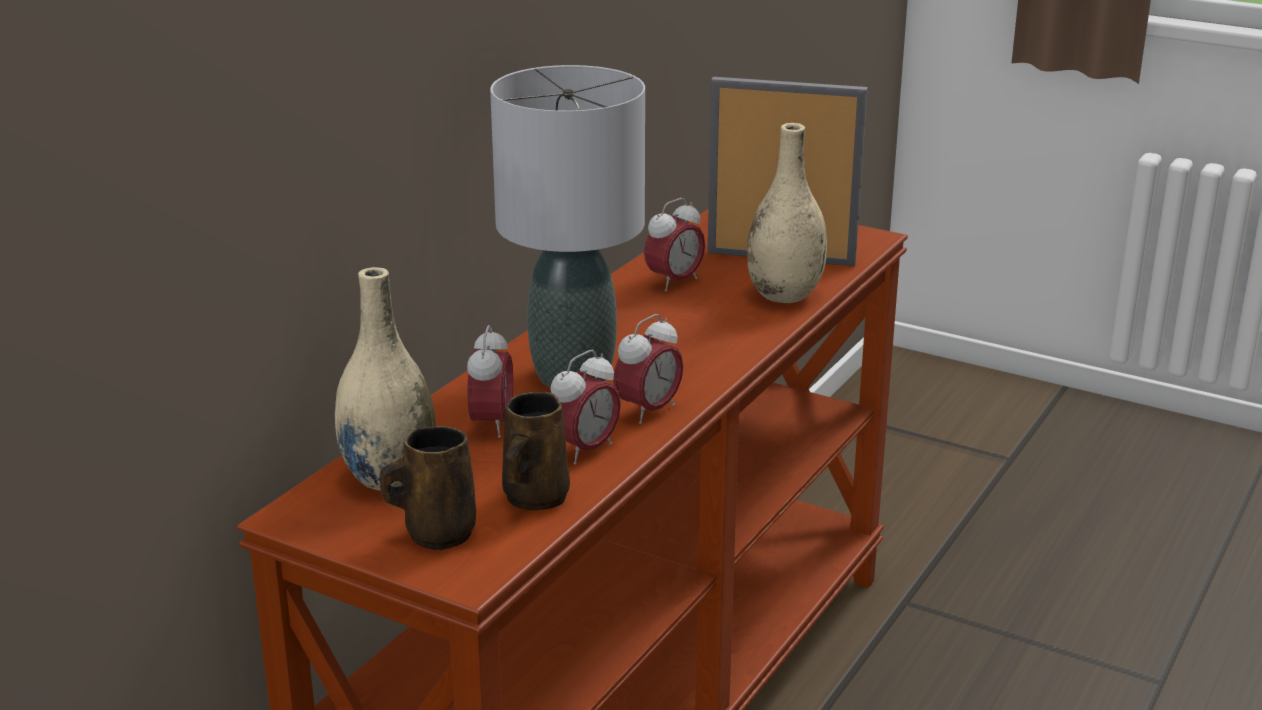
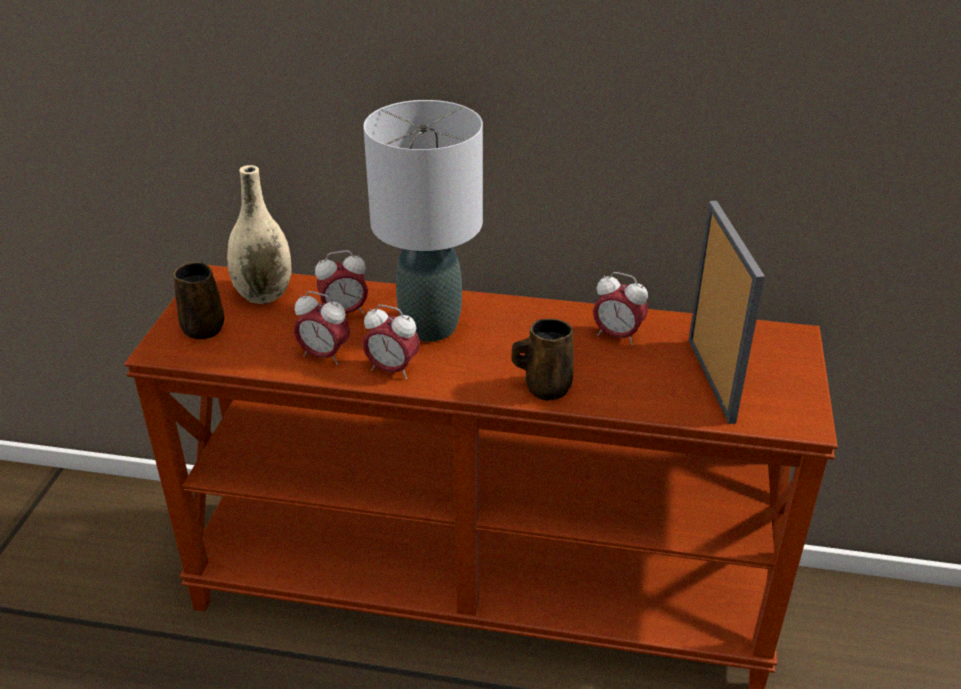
camera: 70 degrees right, 10 degrees up
(534, 498) = (254, 351): brown mug -> brown mug (544, 387)
(784, 295) = (634, 395): beige vase -> none

